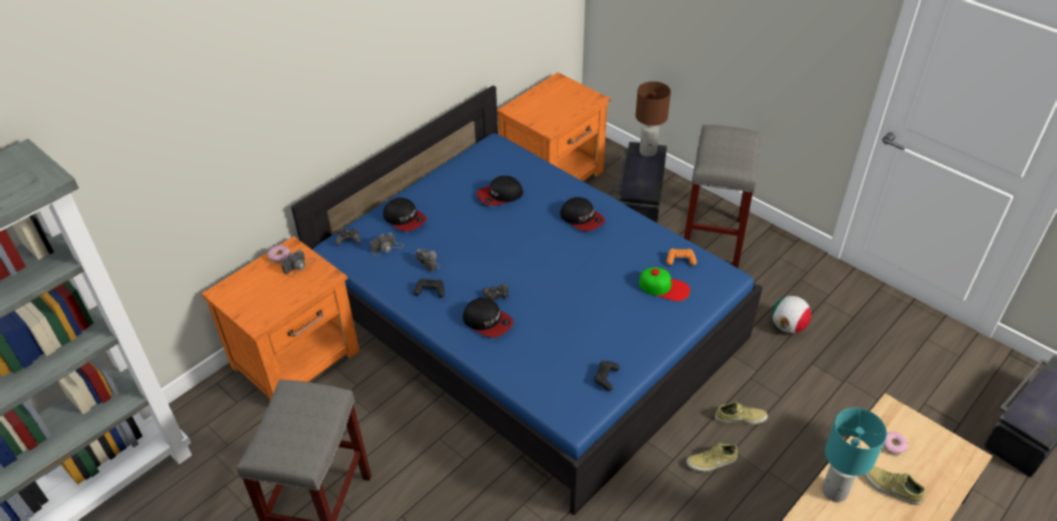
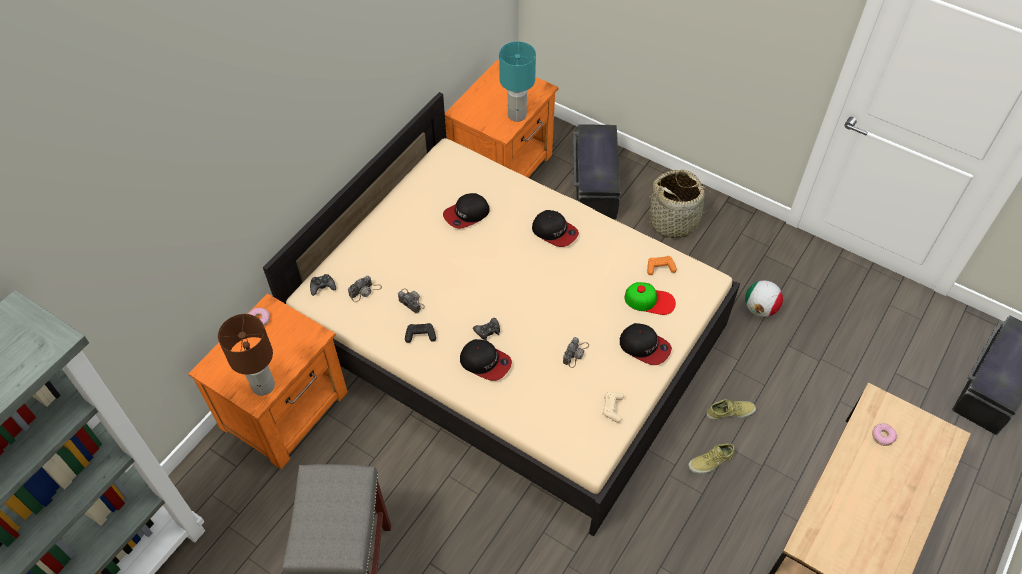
camera: 10 degrees left, 10 degrees up
(299, 266) = (282, 328): camera -> camera (576, 353)
(405, 219) = (375, 254): cap -> cap (644, 346)
(528, 322) = (510, 337): blue bed -> beige bed
(606, 378) = (612, 408): black game controller -> beige game controller
(648, 152) = (599, 134): brown table lamp -> brown table lamp (263, 386)
(713, 240) = (674, 221): grey stool -> basket
(835, 491) = (837, 491): turquoise table lamp -> turquoise table lamp (517, 115)
(891, 488) = (886, 479): beige shoe -> none

